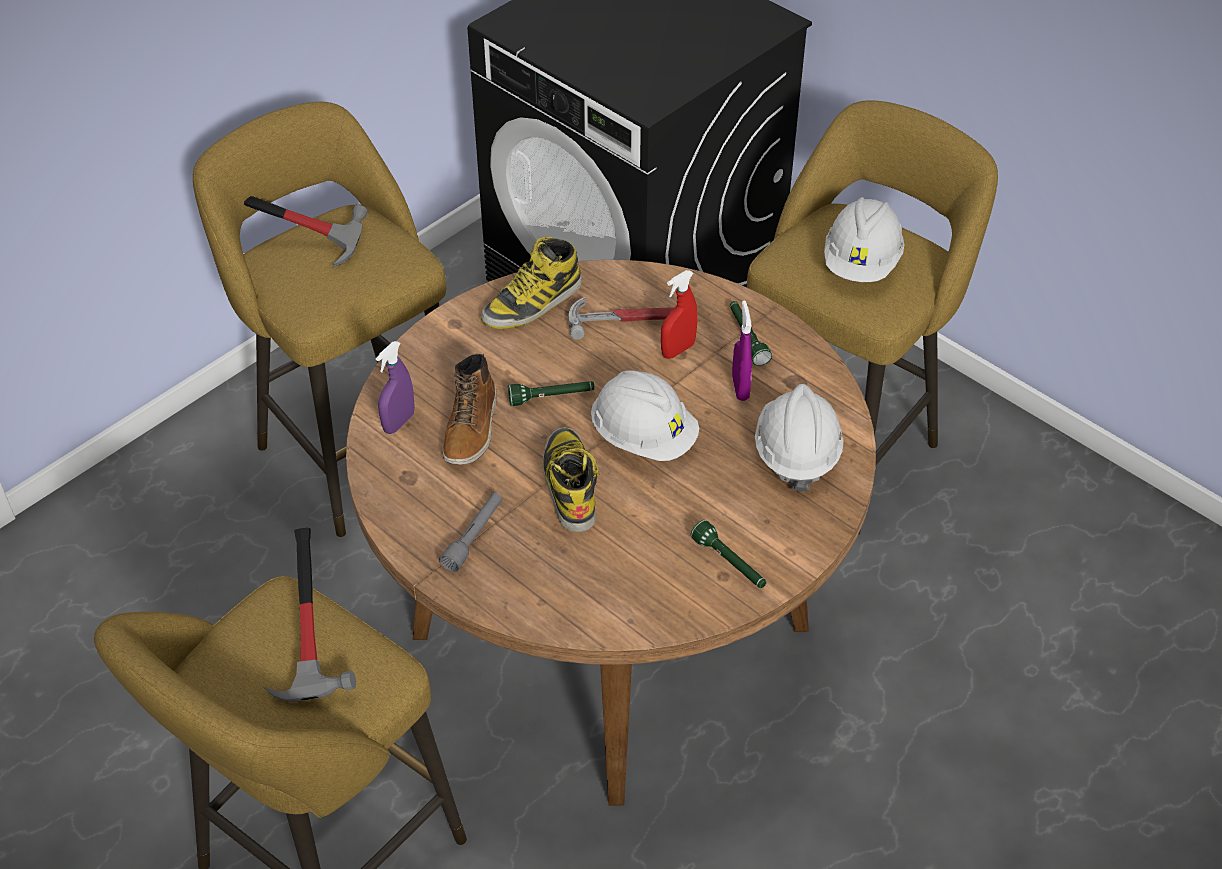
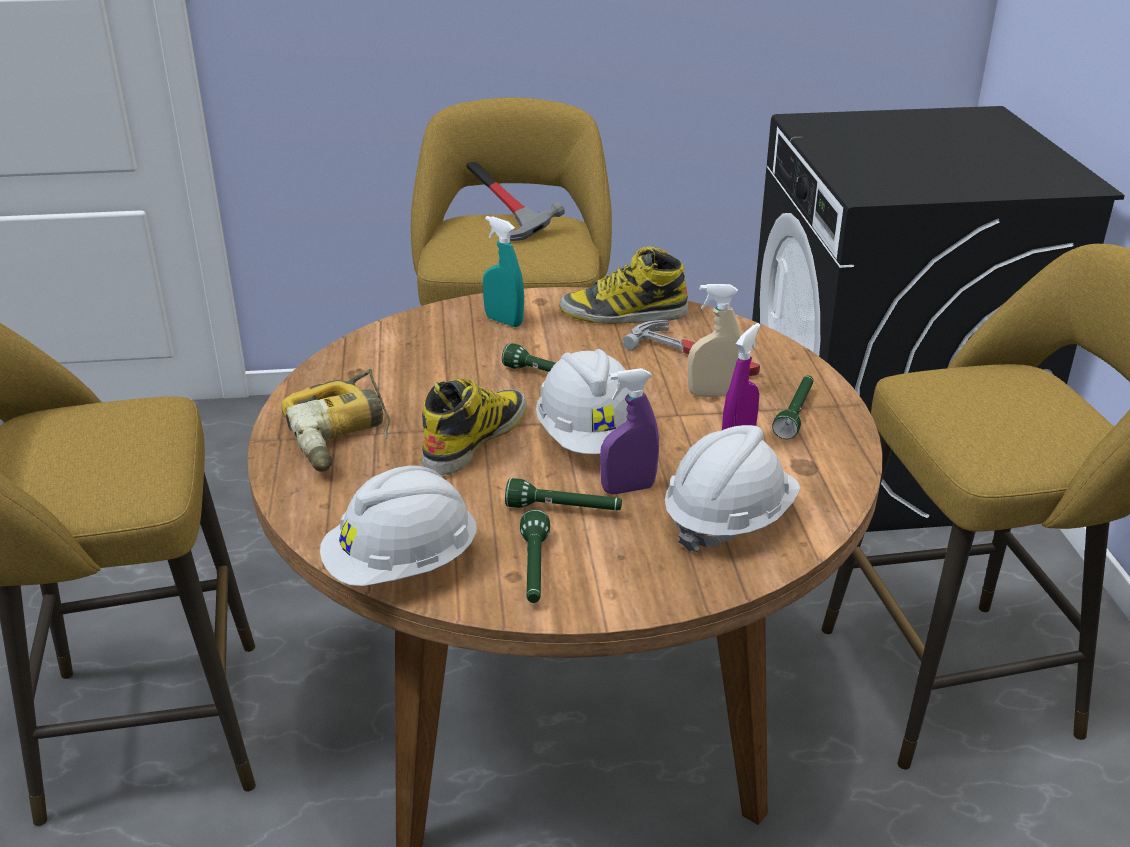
camera: 40 degrees right, 15 degrees down
(318, 646) = (127, 444): hammer -> none
(399, 422) = (403, 339): purple spray bottle -> purple spray bottle (628, 489)
(453, 360) = (504, 321): none -> turquoise spray bottle
(472, 428) = (453, 366): boot -> none
(474, 537) = (343, 434): grey flashlight -> power drill
(678, 350) = (712, 394): red spray bottle -> beige spray bottle
(695, 507) = (564, 510): none -> green flashlight
(861, 263) = (1006, 413): white hard hat -> white hard hat (402, 566)

